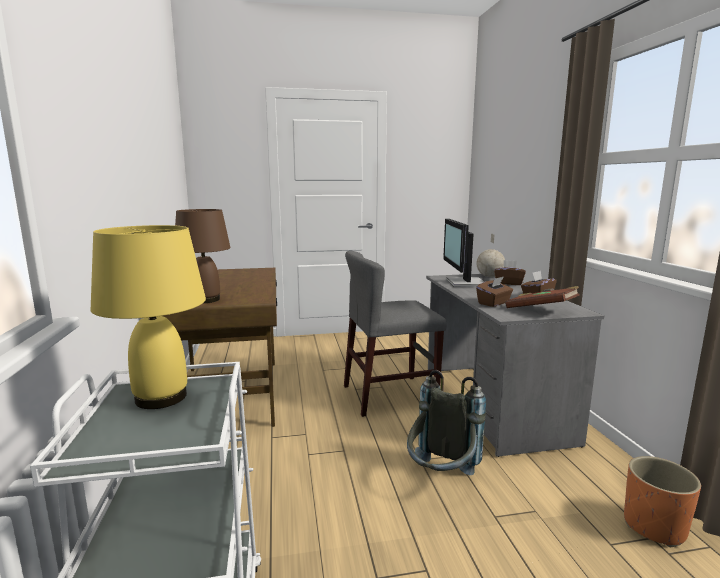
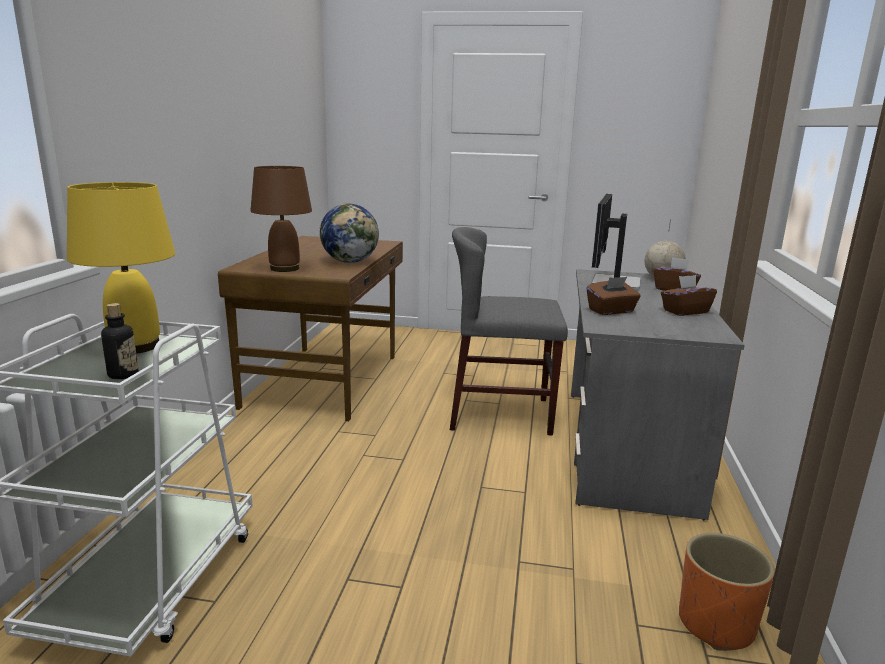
camera: 20 degrees right, 5 degrees up
(188, 432) = (123, 375): none -> bottle
(256, 288) = (350, 262): none -> globe
(441, 478) = (488, 510): grey backpack -> none
(541, 310) = (661, 327): brown book -> none

